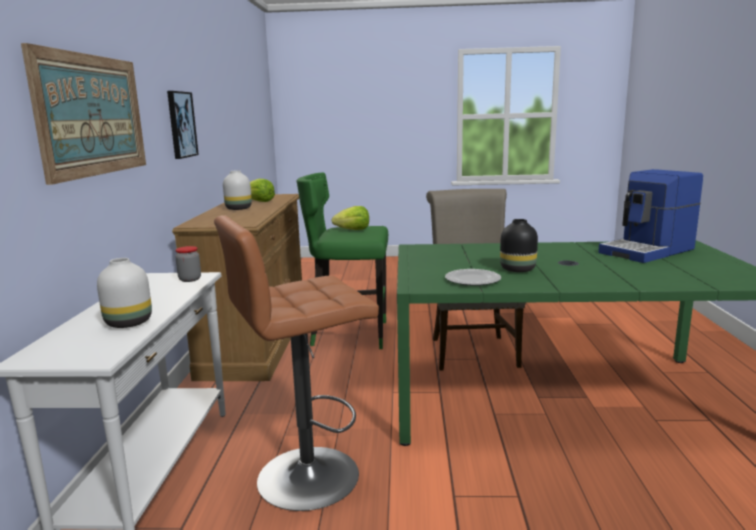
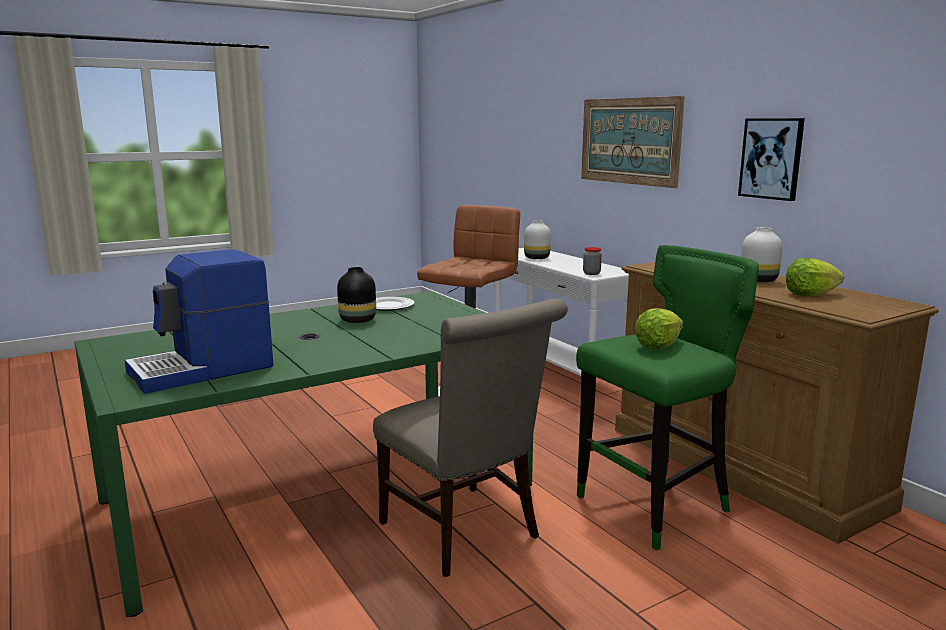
camera: 145 degrees right, 0 degrees up
(648, 251) = (203, 370): coffee machine -> coffee machine turned 150 degrees counterclockwise

